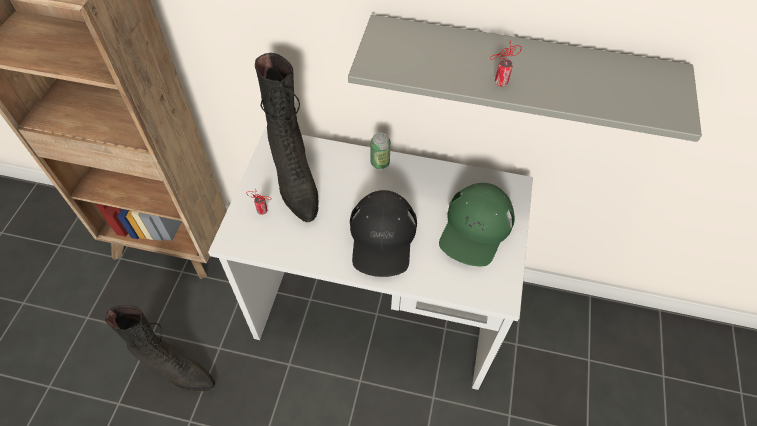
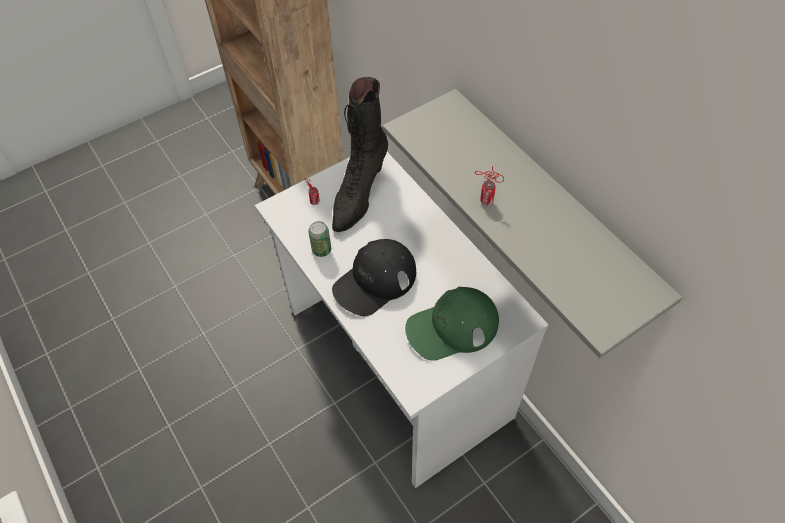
camera: 45 degrees right, 0 degrees up
(175, 369) = (225, 291): black boot -> none
(380, 163) = (433, 225): can -> can (321, 250)

